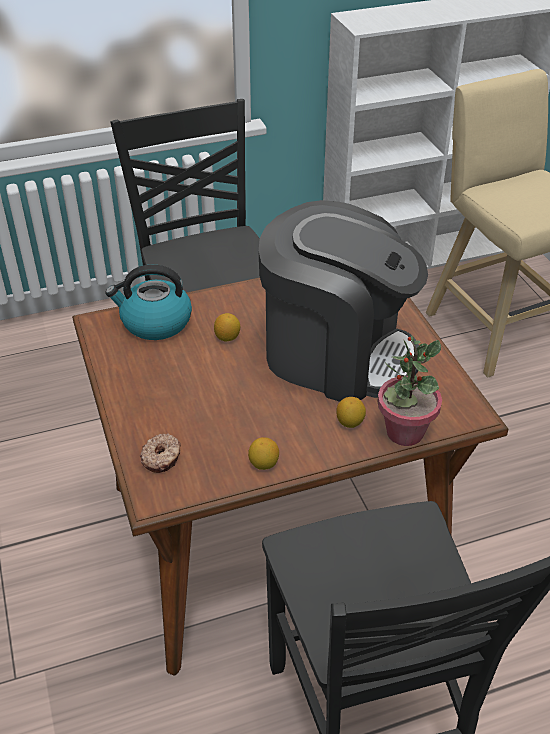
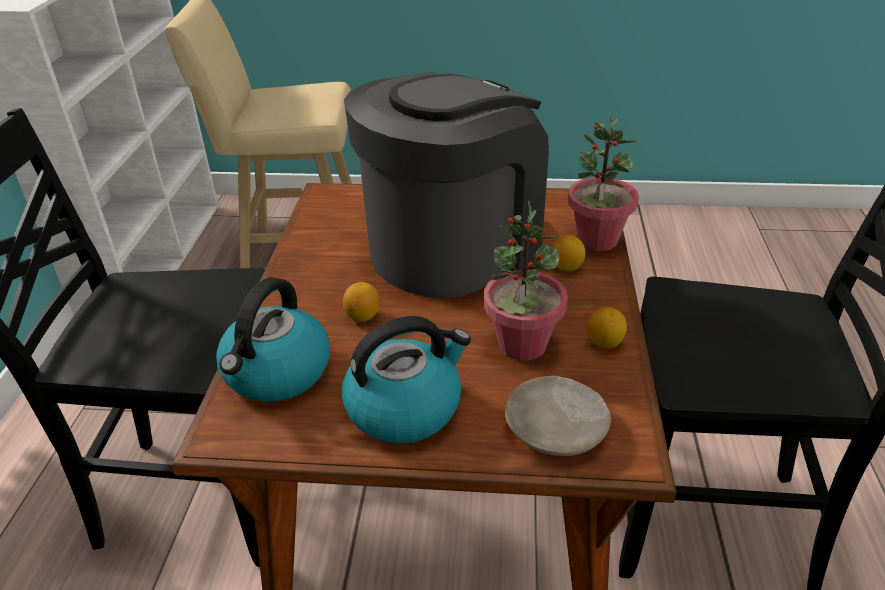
camera: 65 degrees left, 5 degrees down
(150, 385) = (405, 407): none -> kettle
(162, 458) = (557, 428): donut -> beige plate
(238, 421) = (522, 345): none -> potted plant

